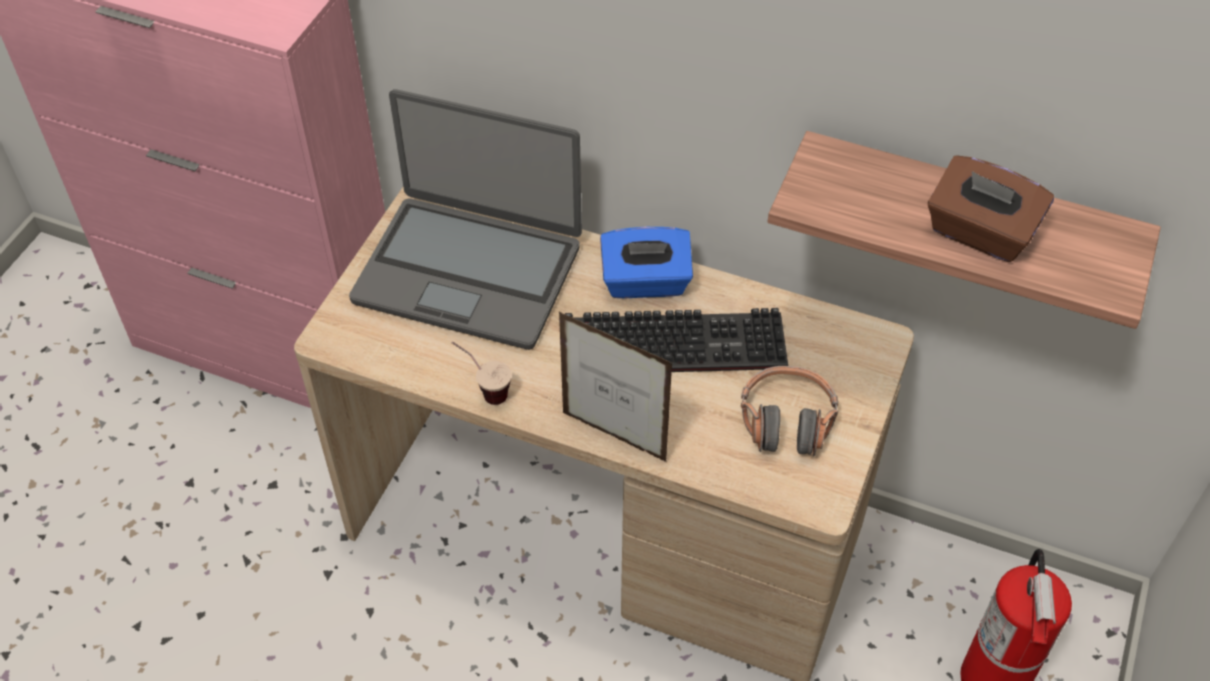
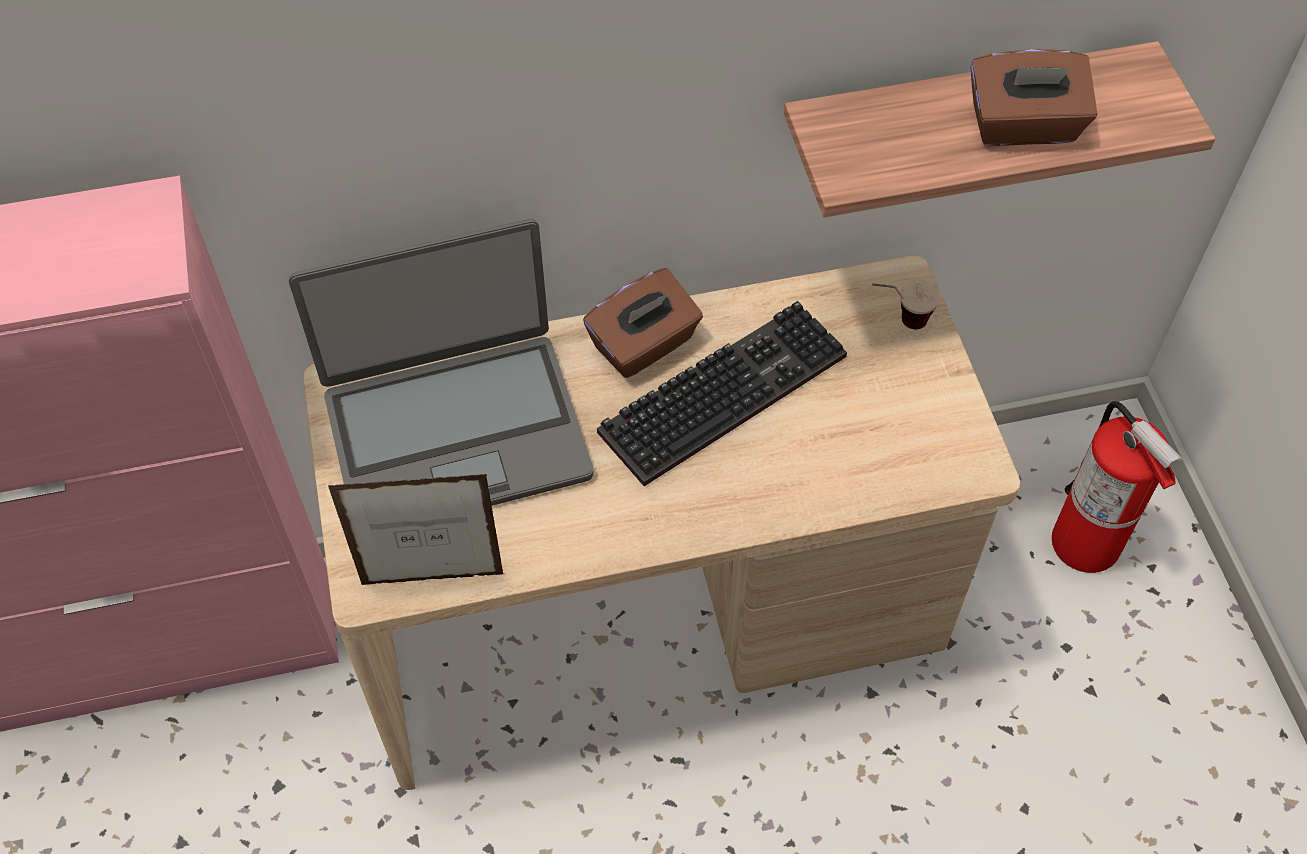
camera: 35 degrees left, 5 degrees up
(483, 390) = (578, 549): cup -> cup (898, 321)
(614, 437) = (745, 519): picture frame -> picture frame (433, 579)
(645, 283) = (644, 345): blue tissue box -> brown tissue box
(787, 421) = (887, 409): headphones -> none

